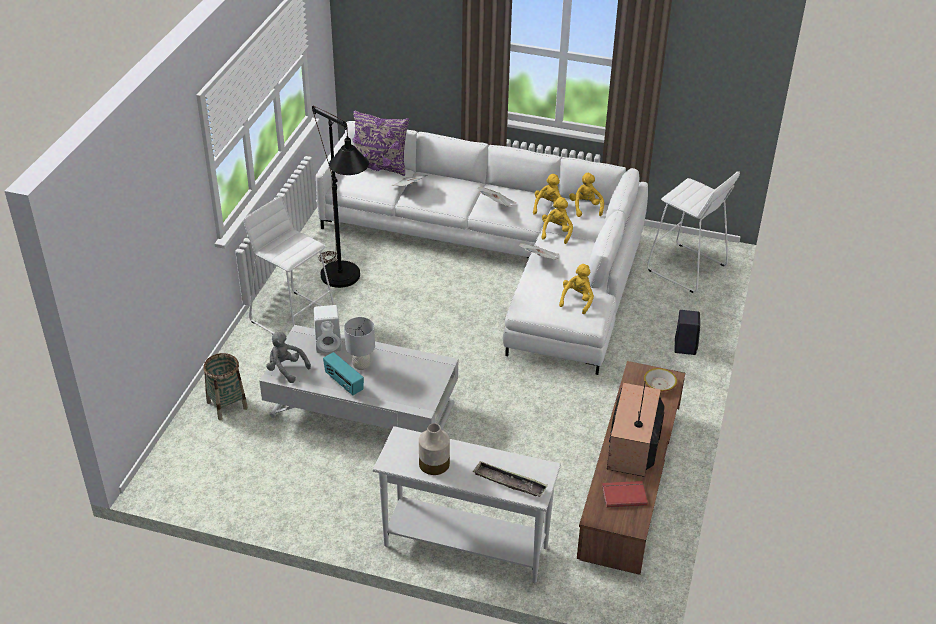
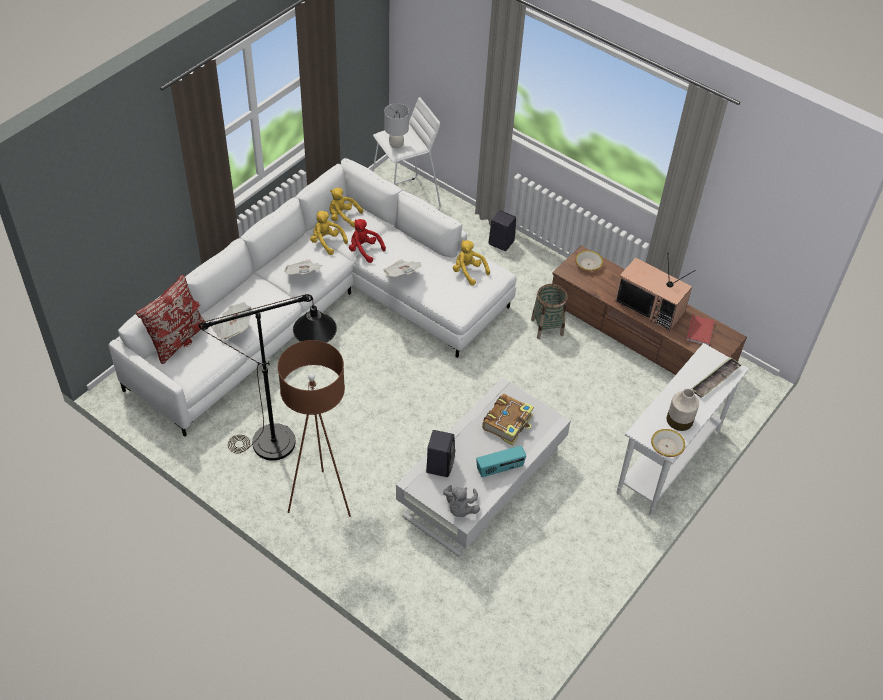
camera: 70 degrees left, 10 degrees up
(227, 405) = (426, 590): basket -> basket (547, 327)
(286, 369) = (460, 508): grey plush toy -> grey plush toy turned 45 degrees counterclockwise
(294, 317) = (320, 500): white stool -> brown floor lamp
(329, 344) = (440, 464): white speaker -> black speaker
(362, 365) = (481, 448): grey table lamp -> grey table lamp (396, 144)
(379, 167) = (178, 340): purple pillow -> red pillow
(392, 460) = (666, 446): none -> bowl
(402, 376) = (508, 423): none -> book
(556, 232) = (364, 250): yellow plush toy -> red plush toy

